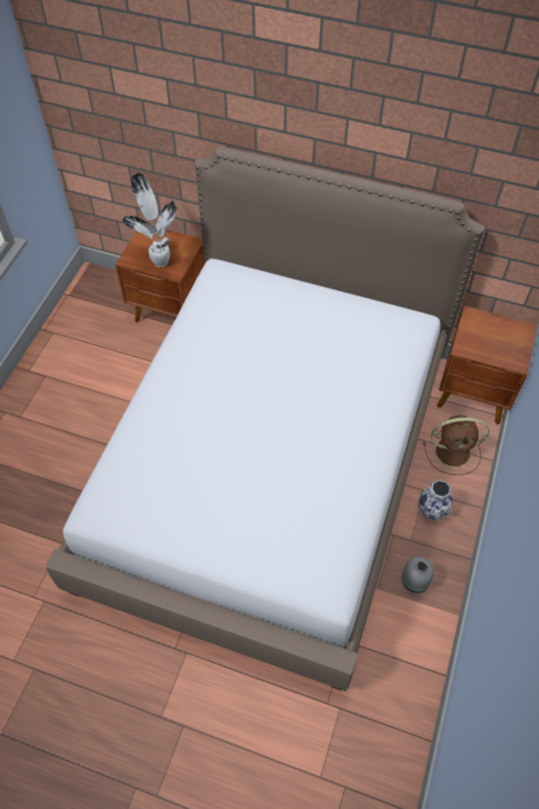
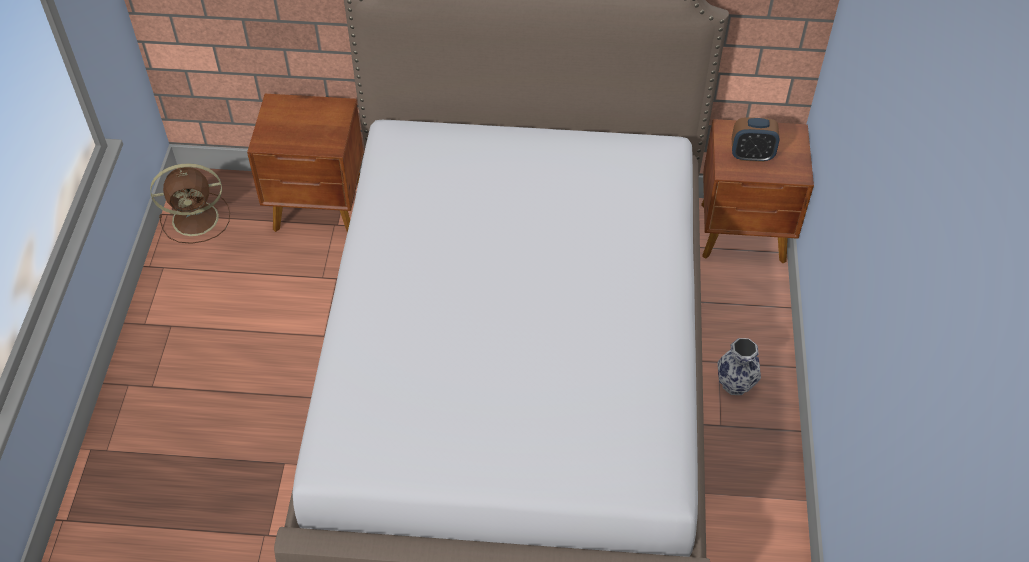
camera: 15 degrees left, 5 degrees down
(160, 260) = (307, 136): potted plant -> none
(415, 582) = (740, 474): grey vase -> none
(454, 452) = (741, 307): brown fan -> brown fan (197, 218)
(485, 340) = (751, 155): none -> alarm clock

